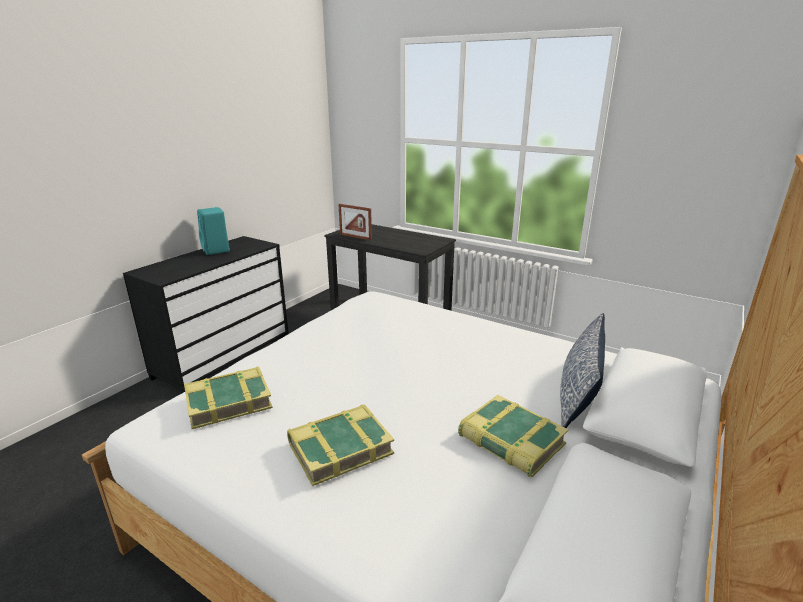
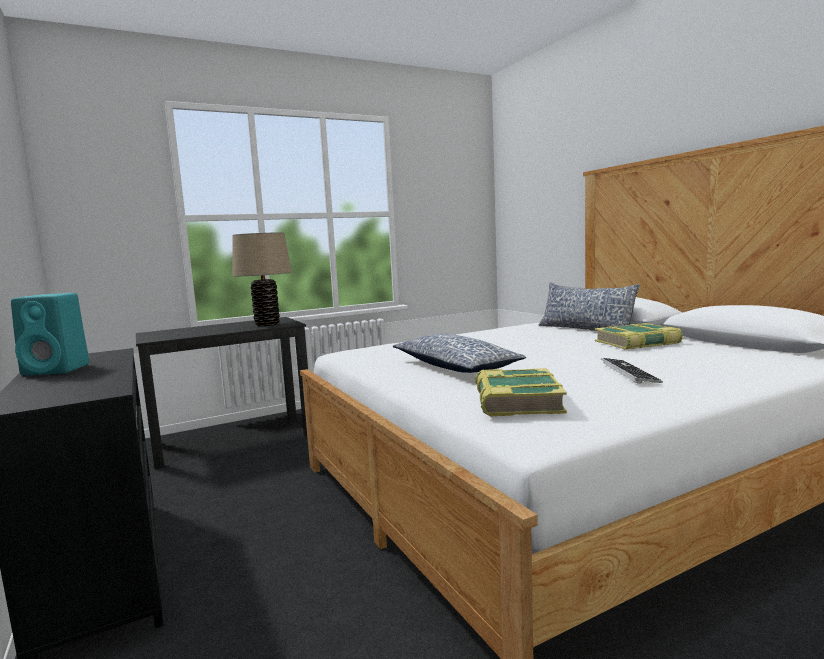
camera: 60 degrees left, 15 degrees down
(336, 353) = (455, 367): none -> pillow
(340, 448) = (629, 372): book -> keyboard
(355, 237) = (184, 335): picture frame -> none
(414, 244) = (267, 324): none -> beige table lamp

